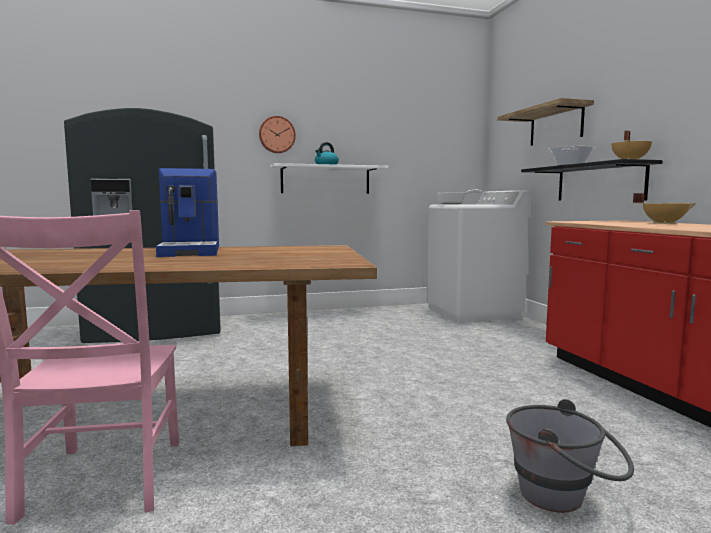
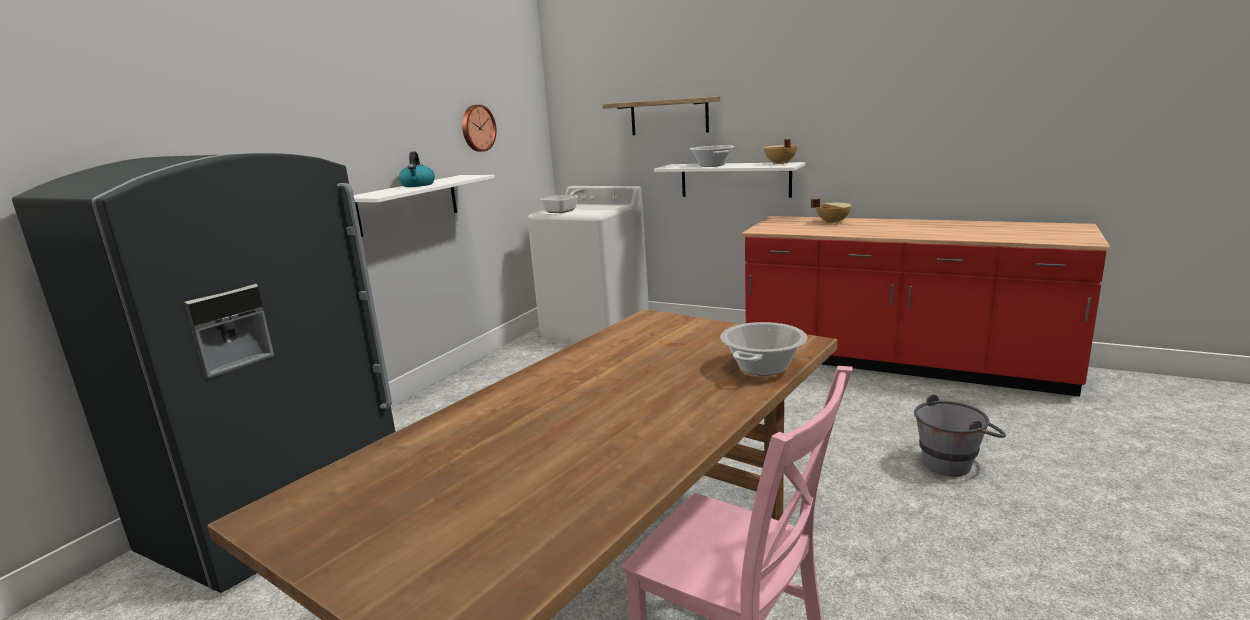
camera: 45 degrees left, 10 degrees up
(192, 251) = (578, 377): coffee machine -> none
(270, 263) = (762, 367): none -> cooking pot
(277, 135) = (339, 147): wall clock -> wall clock (477, 128)
(599, 183) = (735, 180): black shelf -> white shelf

